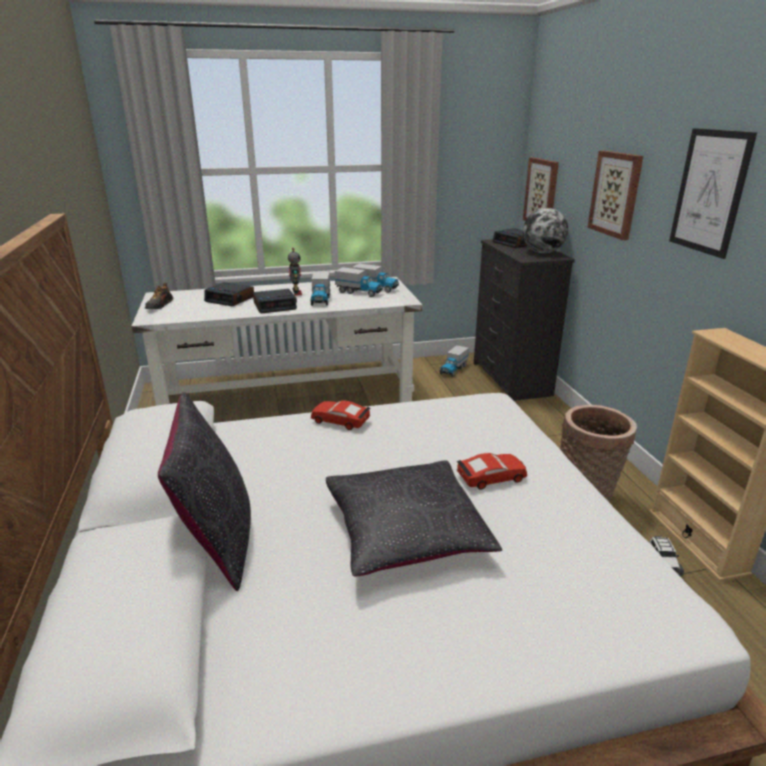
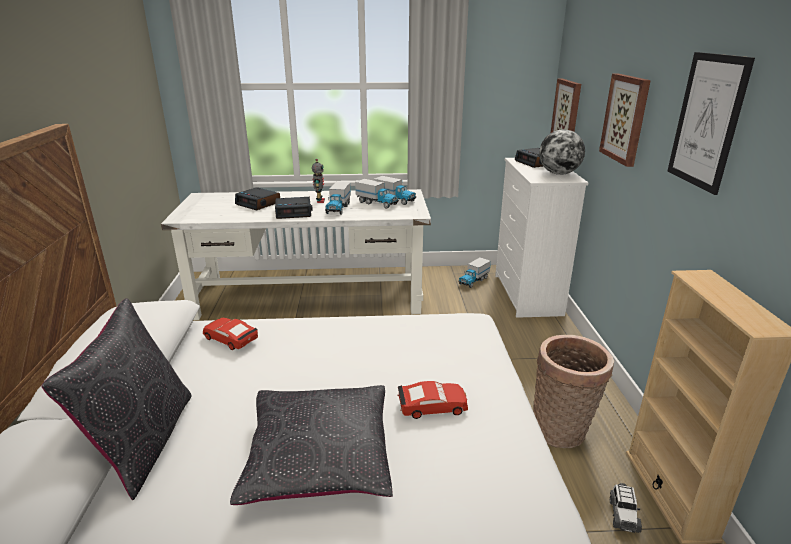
camera: 10 degrees right, 0 degrees up
(159, 306) = (195, 206): shoe -> none
(340, 420) = (314, 329): red toy car -> red toy car (231, 339)
(511, 379) = (527, 295): black dresser -> white dresser

